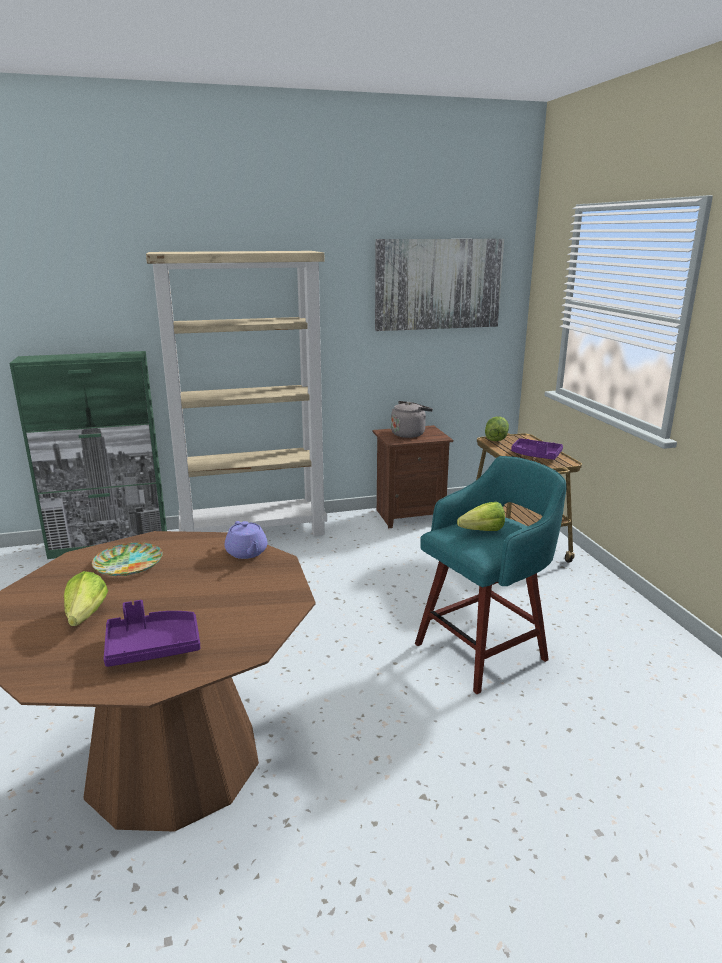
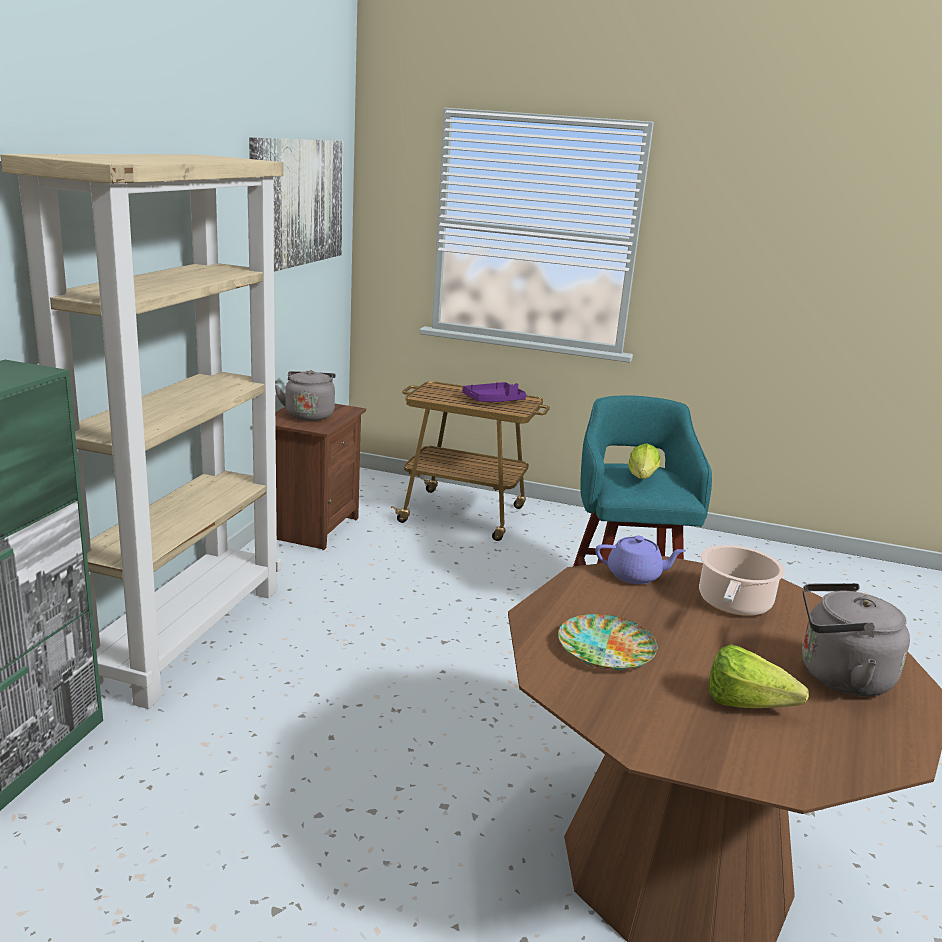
camera: 60 degrees left, 0 degrees up
(153, 647) = (838, 676): purple tray -> grey kettle
(238, 591) = (733, 604): none -> cooking pot
(495, 439) = (425, 394): lettuce -> none

